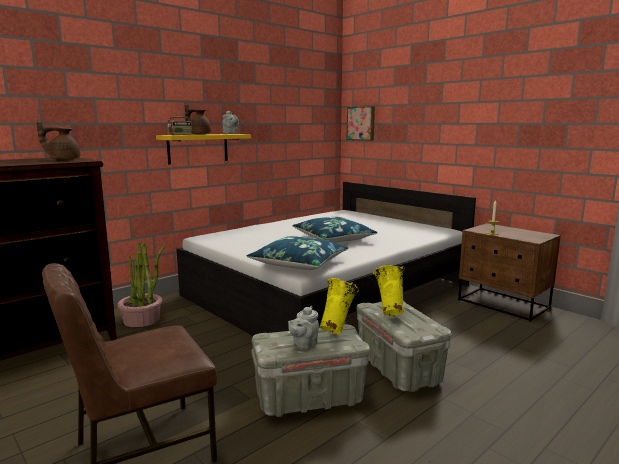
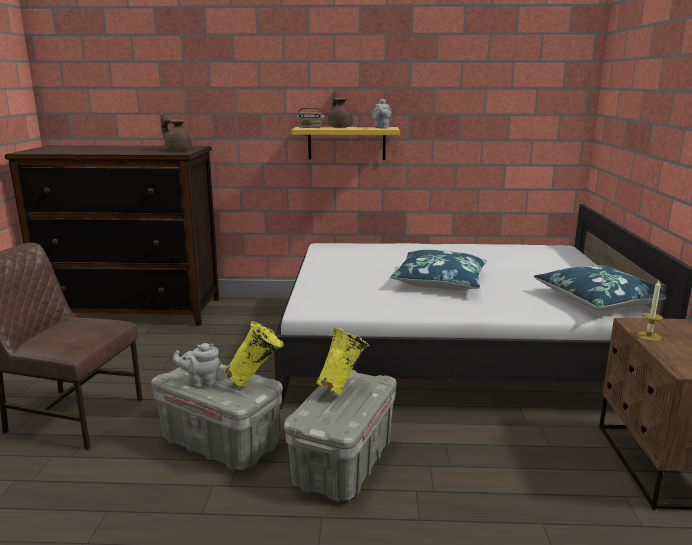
camera: 45 degrees right, 5 degrees up
(142, 319) = (243, 316): potted plant -> none
(299, 263) = (326, 299): blue pillow -> blue pillow (599, 300)
(361, 123) = (611, 117): picture -> none

